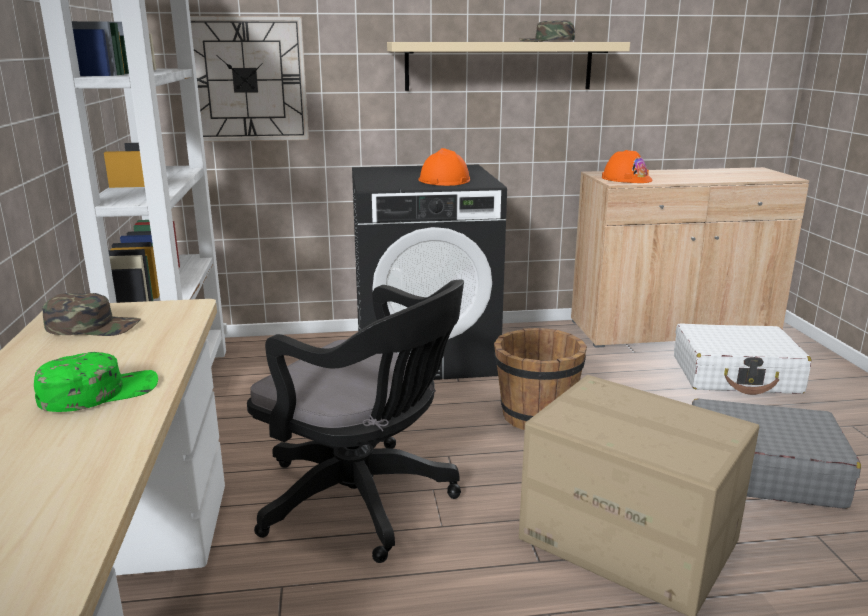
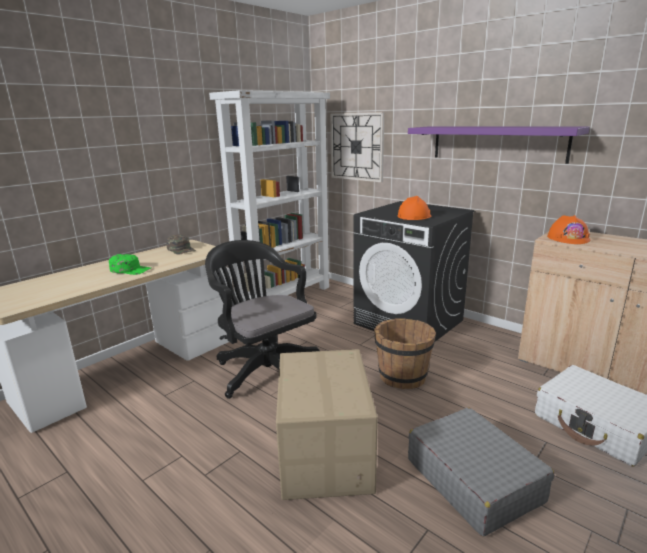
camera: 50 degrees right, 0 degrees up
(364, 502) = (265, 369): black office chair -> black office chair turned 150 degrees clockwise
(499, 66) = (497, 143): beige shelf -> purple shelf
(546, 41) = (519, 127): green cap -> none

